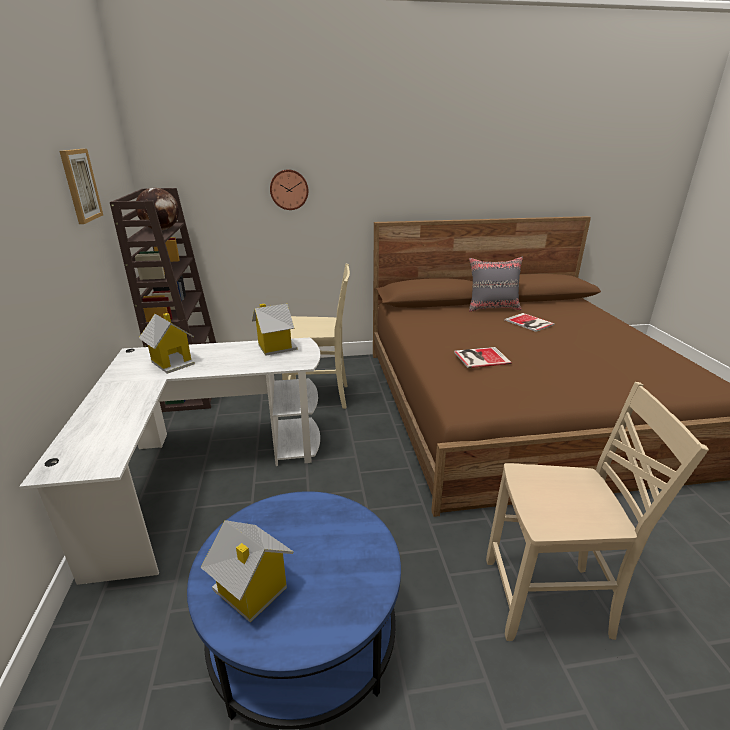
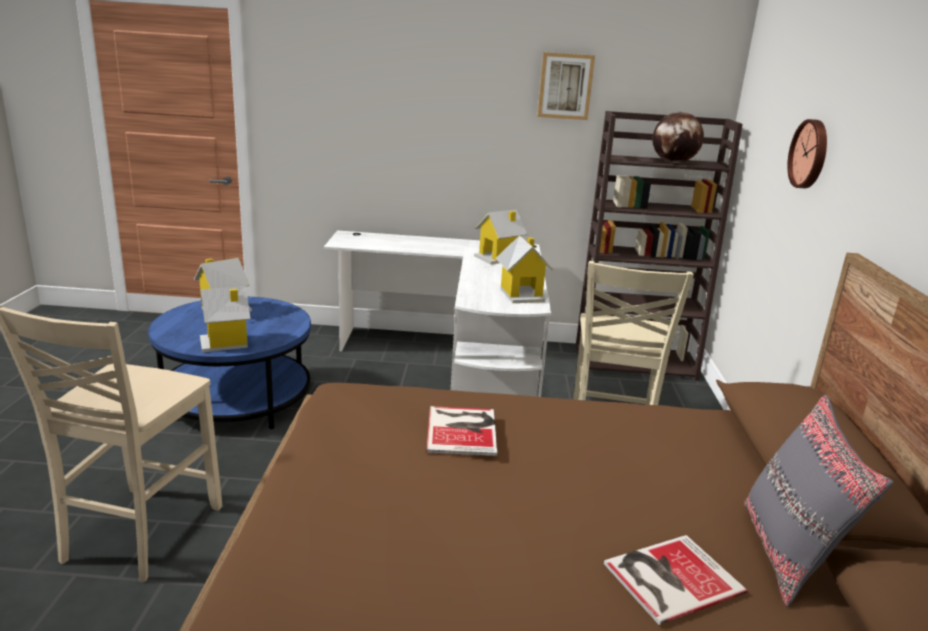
camera: 100 degrees right, 5 degrees down
(357, 543) = (226, 342): none -> toy house

